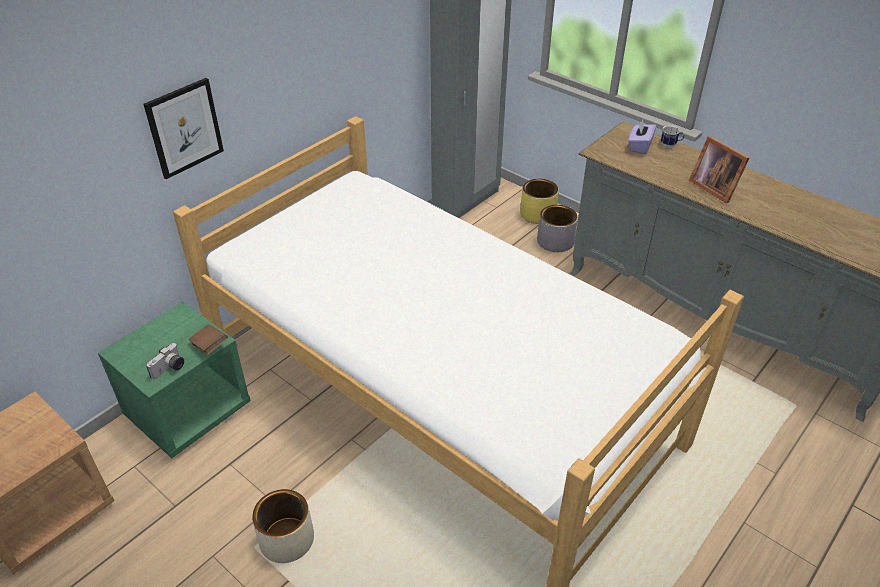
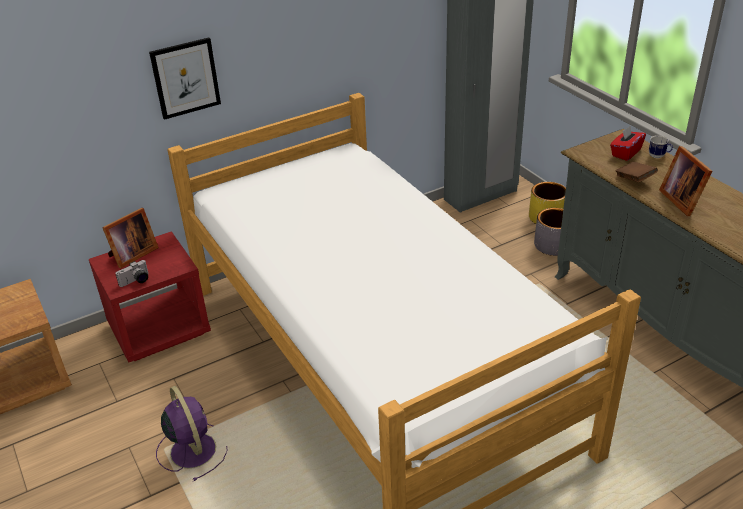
camera: 20 degrees right, 5 degrees down
(149, 338) = (132, 255): none -> picture frame
(189, 411) = (159, 329): green nightstand -> red nightstand
(210, 346) = (175, 270): brown book -> brown book (634, 179)
(286, 539) = (192, 449): beige planter -> purple fan
(639, 146) = (625, 153): purple tissue box -> red tissue box

